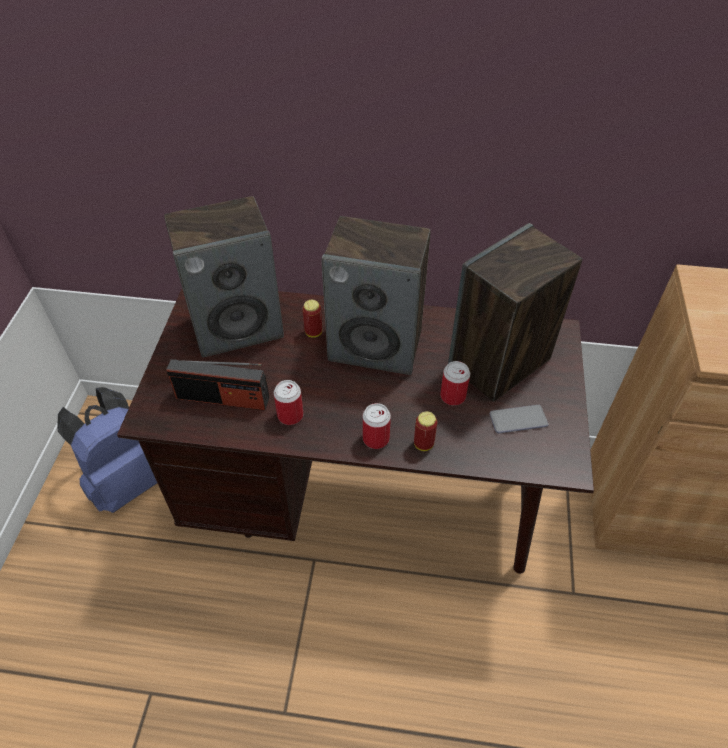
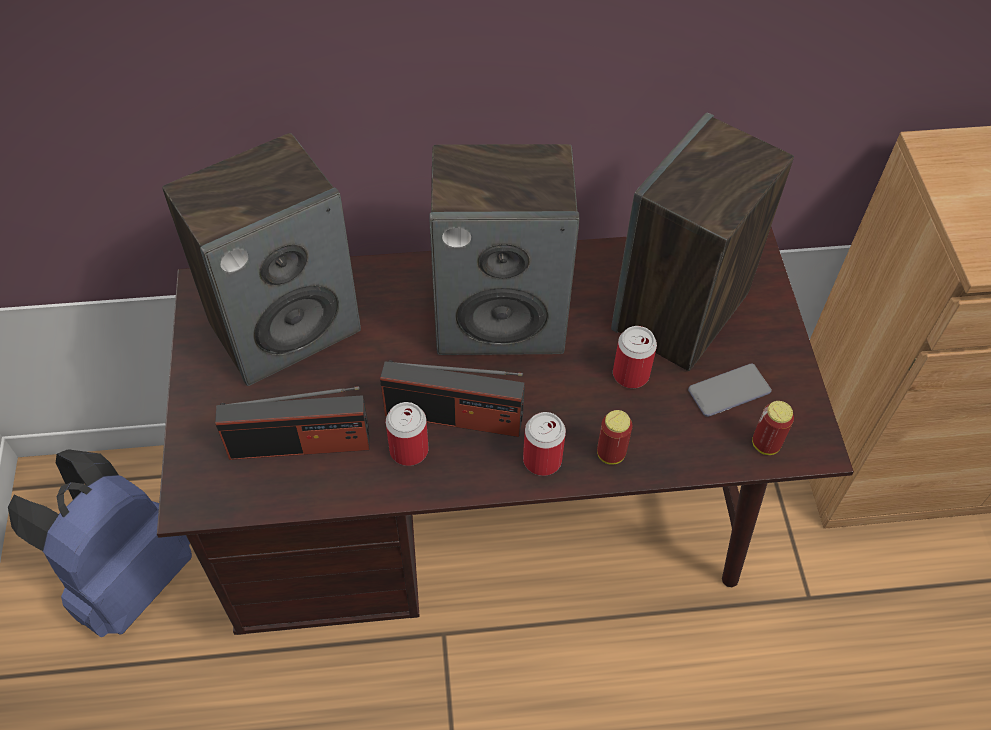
camera: 15 degrees left, 5 degrees up
(313, 332) = (402, 314): can -> can (765, 444)
(326, 400) = (454, 416): none -> radio

